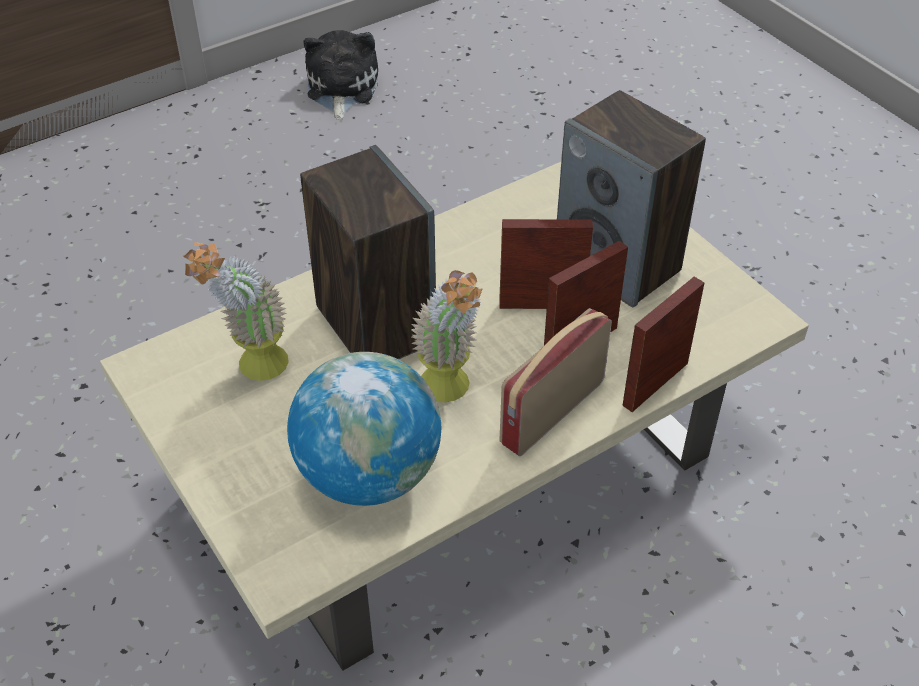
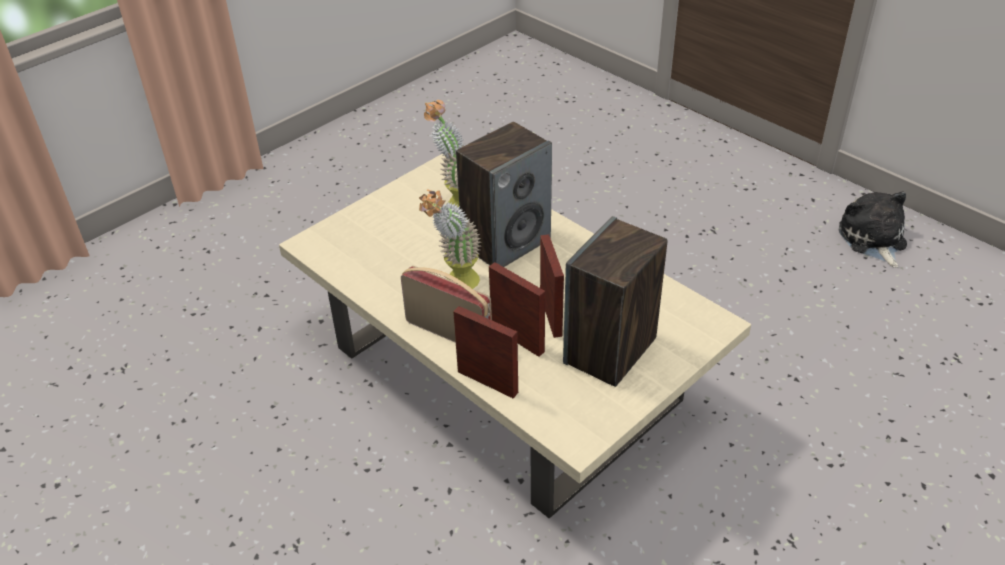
camera: 80 degrees right, 5 degrees down
(341, 89) = (873, 240): plush toy -> plush toy turned 90 degrees counterclockwise
(369, 474) = (383, 261): globe -> none

